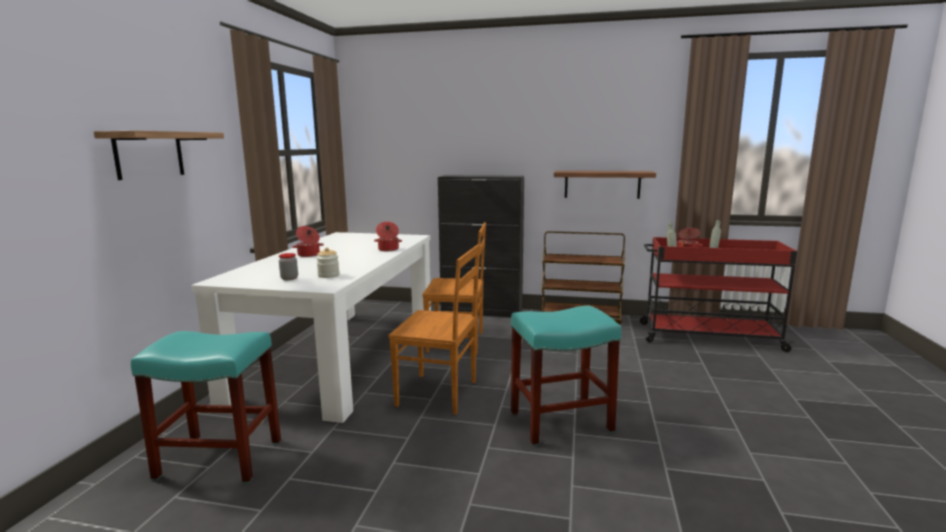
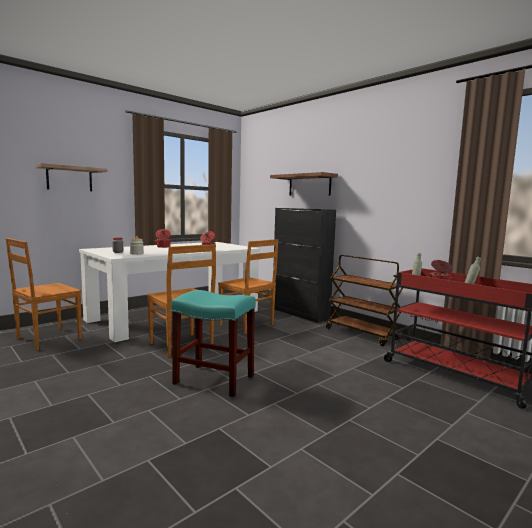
camera: 35 degrees right, 5 degrees down
(218, 459) = (47, 339): turquoise stool -> brown chair
(602, 184) = (393, 219): shelf -> shelf (309, 185)

